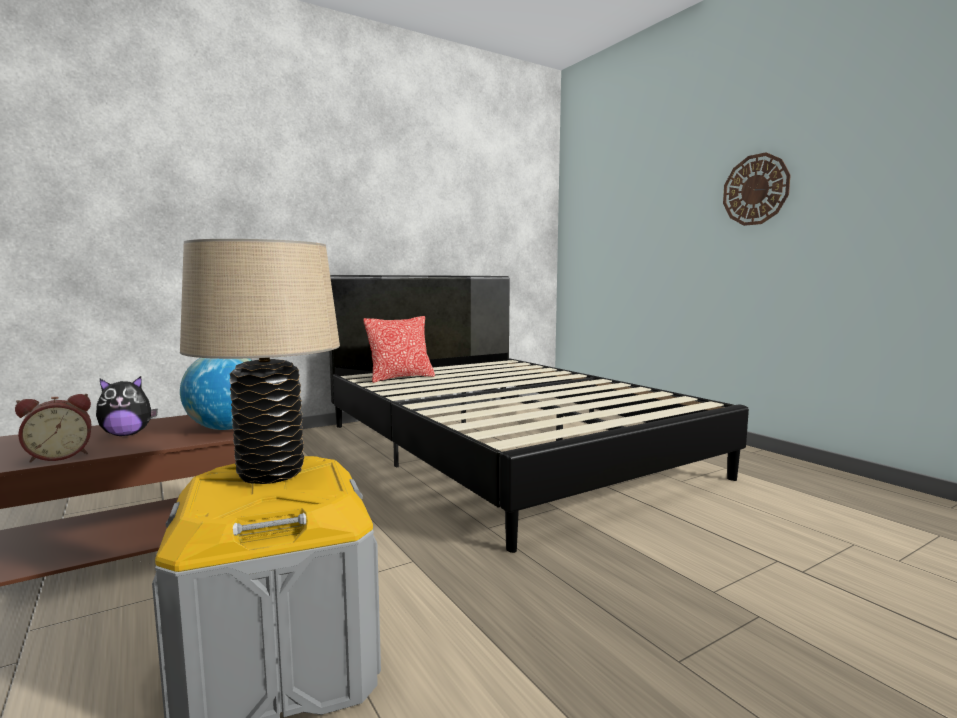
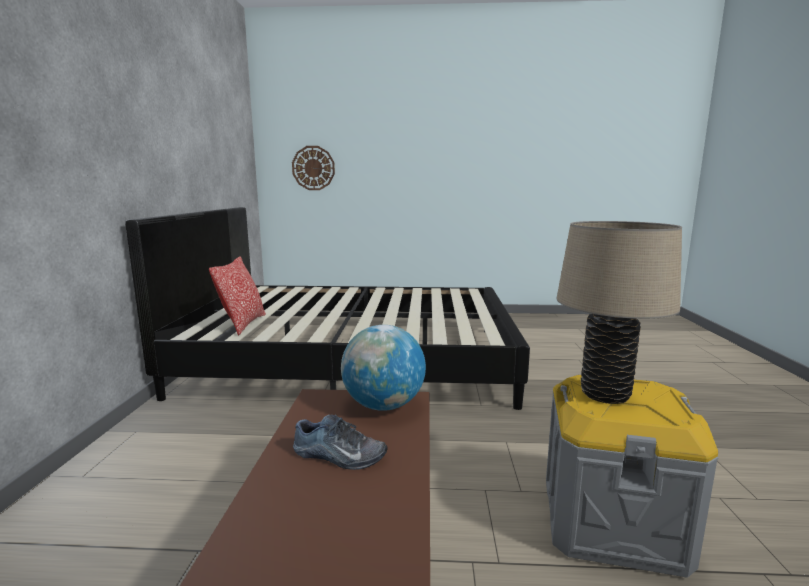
camera: 55 degrees left, 5 degrees up
(60, 456) = (394, 500): alarm clock -> none
(127, 434) = (338, 456): plush toy -> shoe
(755, 190) = (446, 150): wall clock -> wall clock (313, 168)

